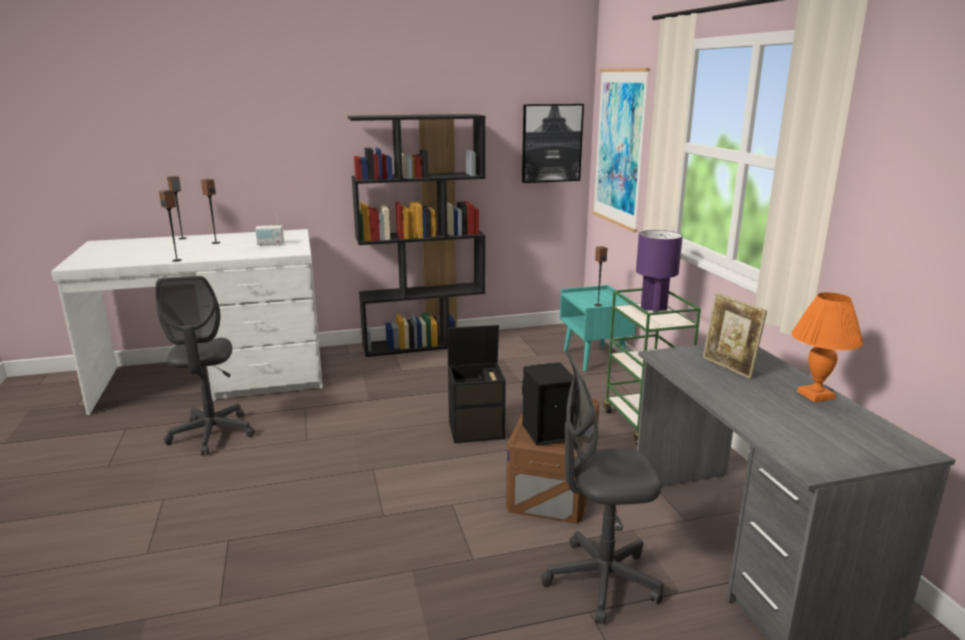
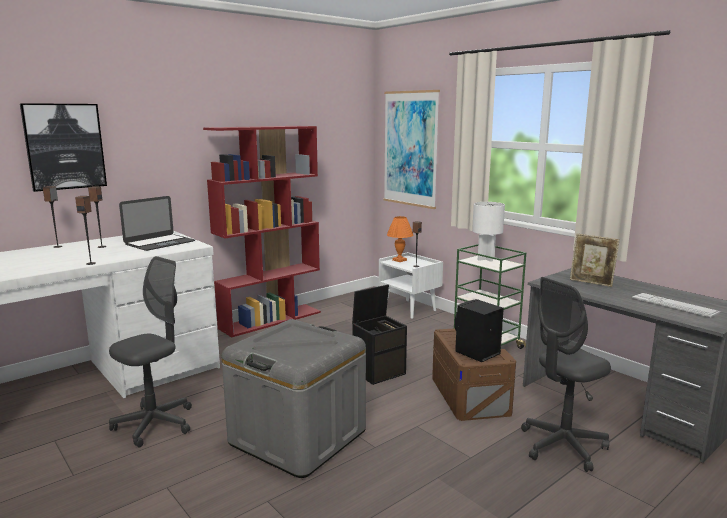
camera: 25 degrees left, 5 degrees down
(212, 434) = (154, 424): grey office chair -> grey office chair turned 105 degrees counterclockwise
(270, 244) = (160, 243): radio -> laptop
(320, 482) = (298, 437): none -> grey storage box
(424, 344) = (271, 320): black bookcase -> red bookcase
(551, 143) = (350, 148): picture -> picture (64, 146)
(595, 358) = (410, 309): turquoise nightstand -> white nightstand
(653, 309) = (485, 259): purple table lamp -> white table lamp
(801, 425) = (674, 305): none -> keyboard
(816, 394) = (655, 289): orange table lamp -> orange table lamp (399, 260)

